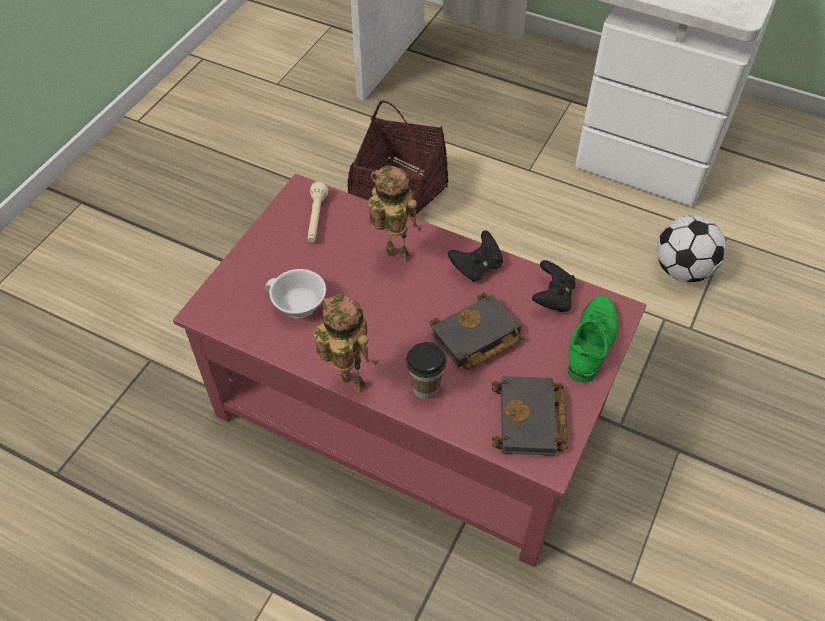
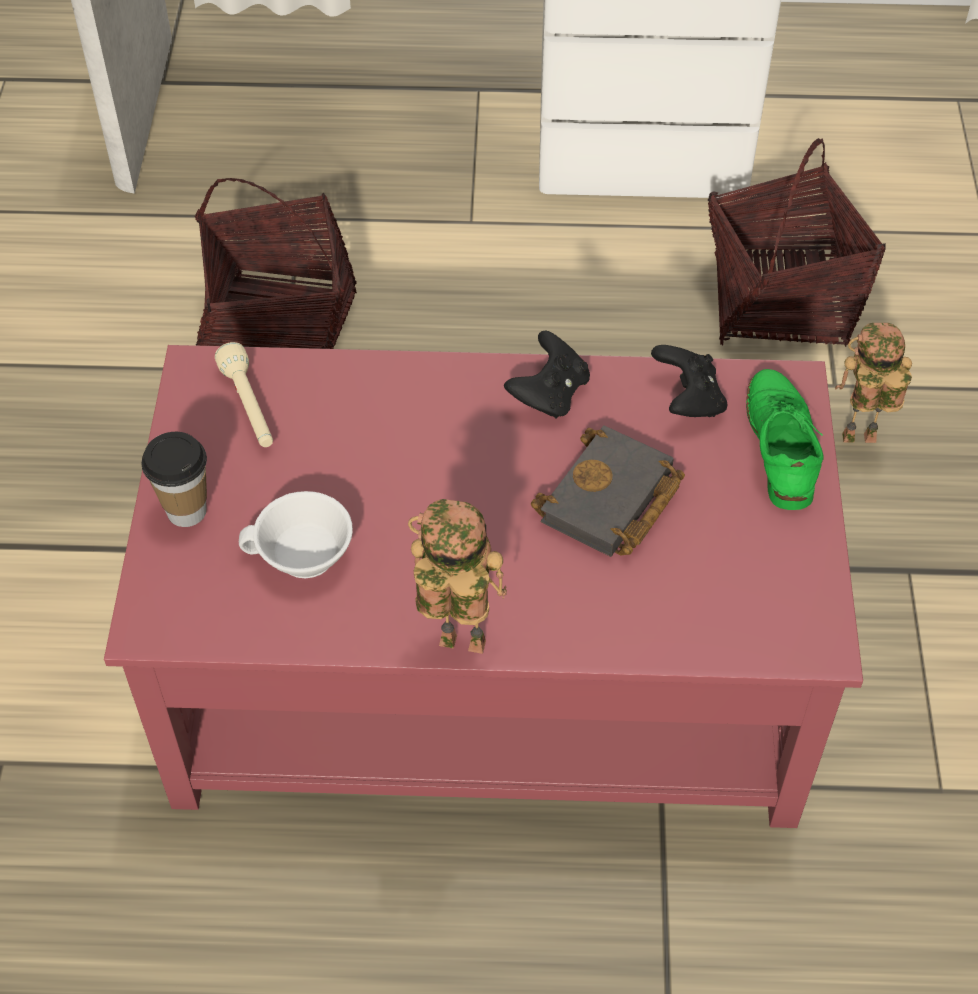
camera: 25 degrees left, 0 degrees up
(394, 256) = (412, 423): toy robot -> toy robot (857, 441)
(425, 388) = (579, 608): cup -> cup (186, 511)
(531, 421) = (760, 595): black book -> none
(682, 270) = (780, 301): football -> basket

